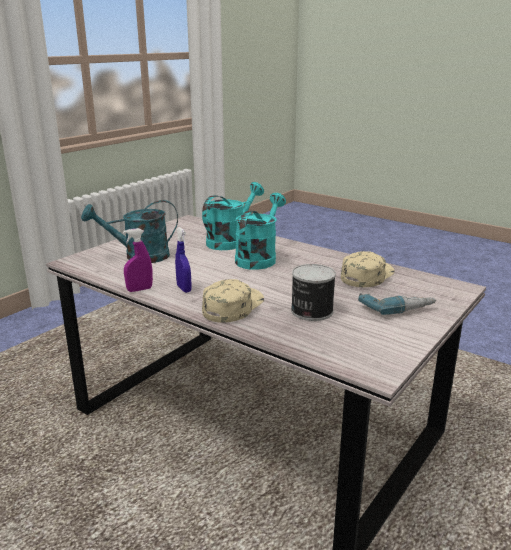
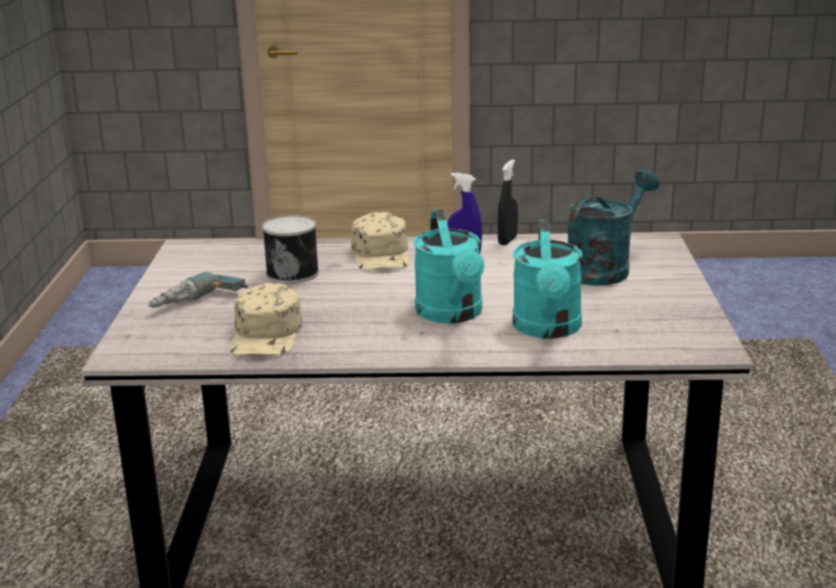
camera: 145 degrees right, 0 degrees up
(139, 289) = (507, 240): purple spray bottle -> black spray bottle

